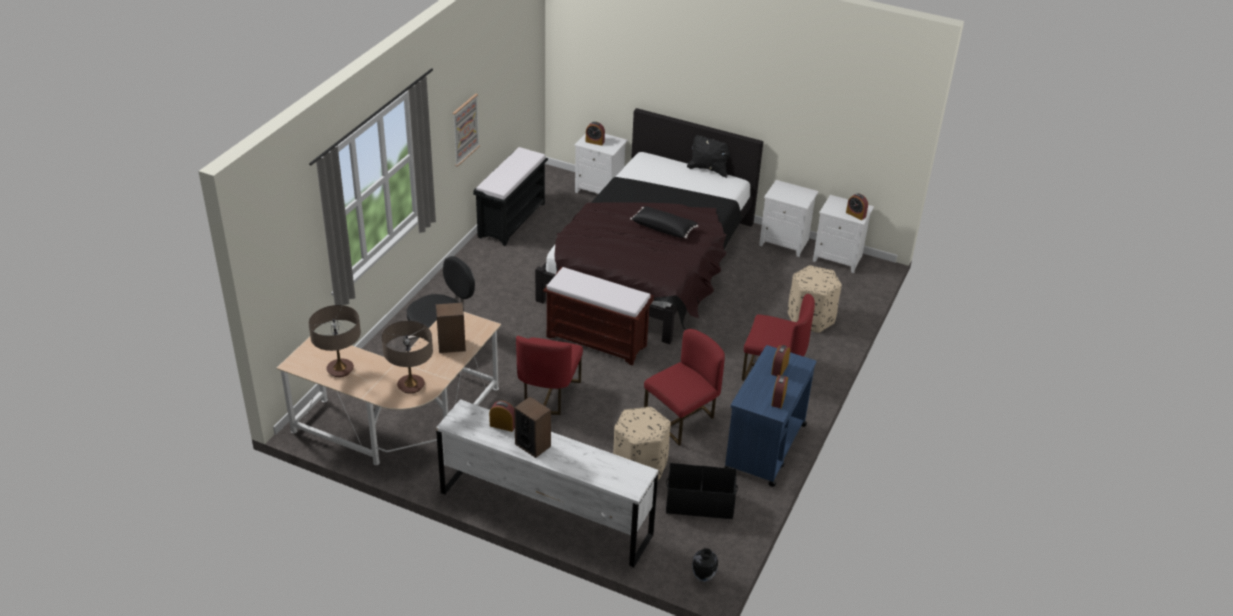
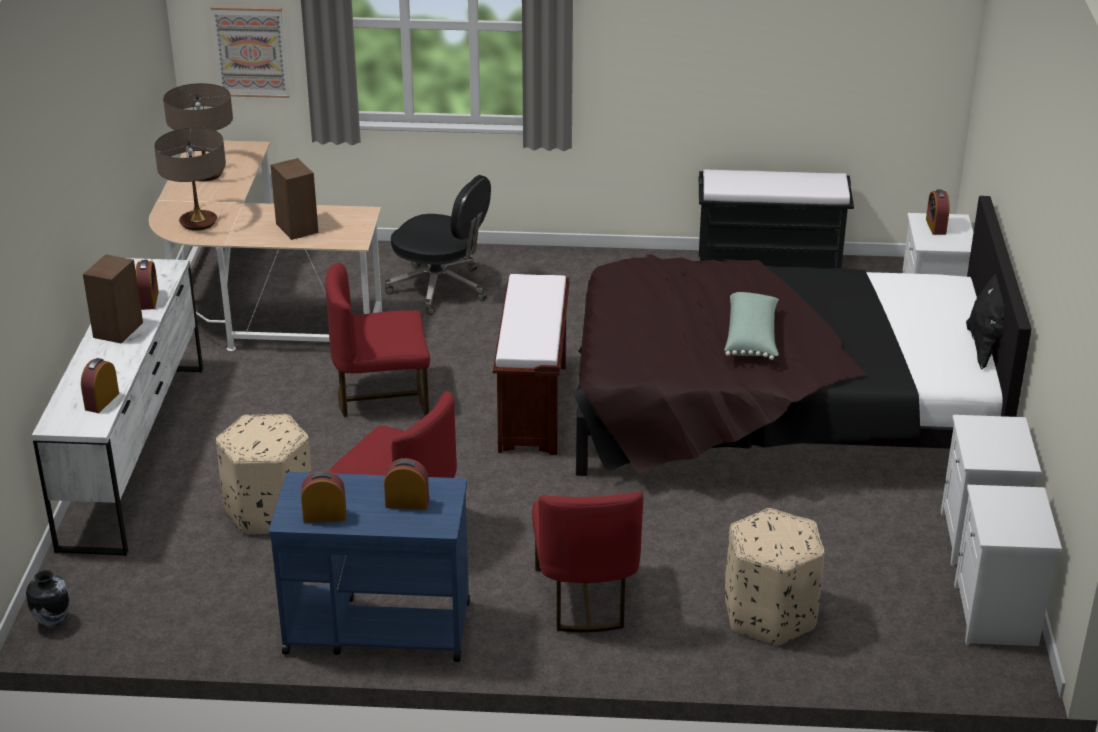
camera: 70 degrees right, 5 degrees down
(465, 129) = (696, 63): picture -> picture (250, 51)
(664, 228) = (752, 338): black pillow -> green pillow
(699, 503) = (212, 585): black storage box -> none
(855, 214) = (1004, 529): alarm clock -> alarm clock (102, 401)

